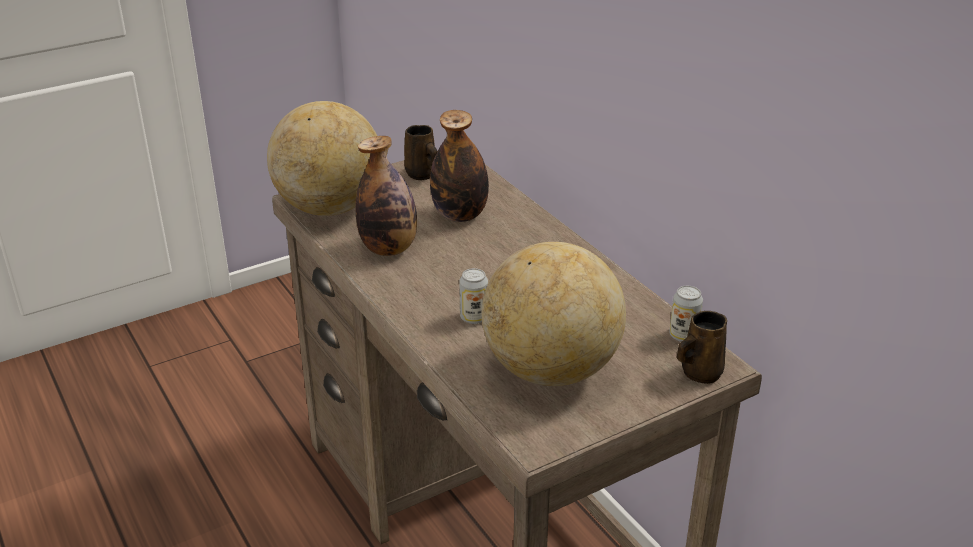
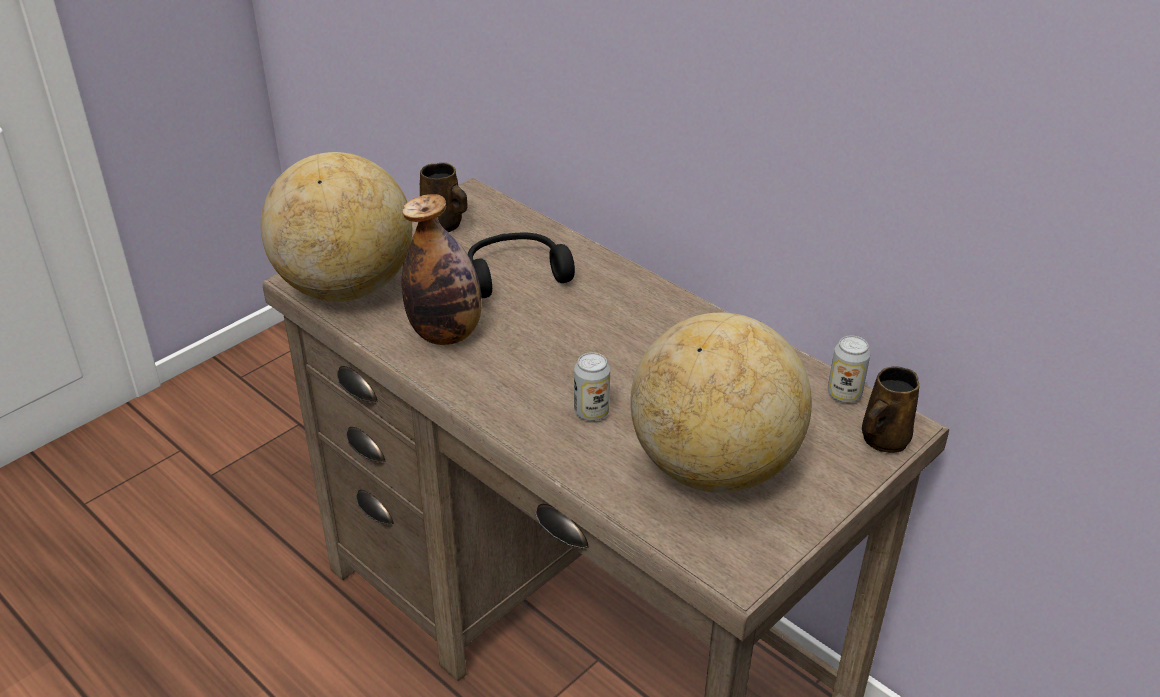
camera: 15 degrees left, 5 degrees up
(460, 215) = (515, 274): bottle -> black headphones

